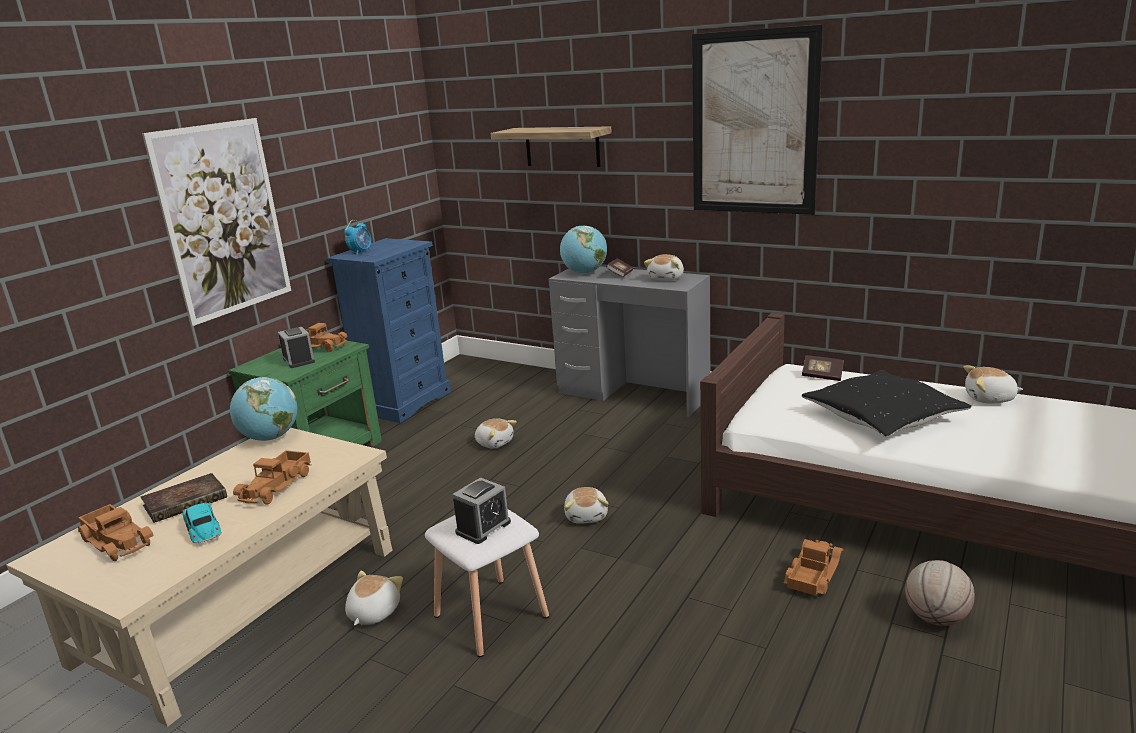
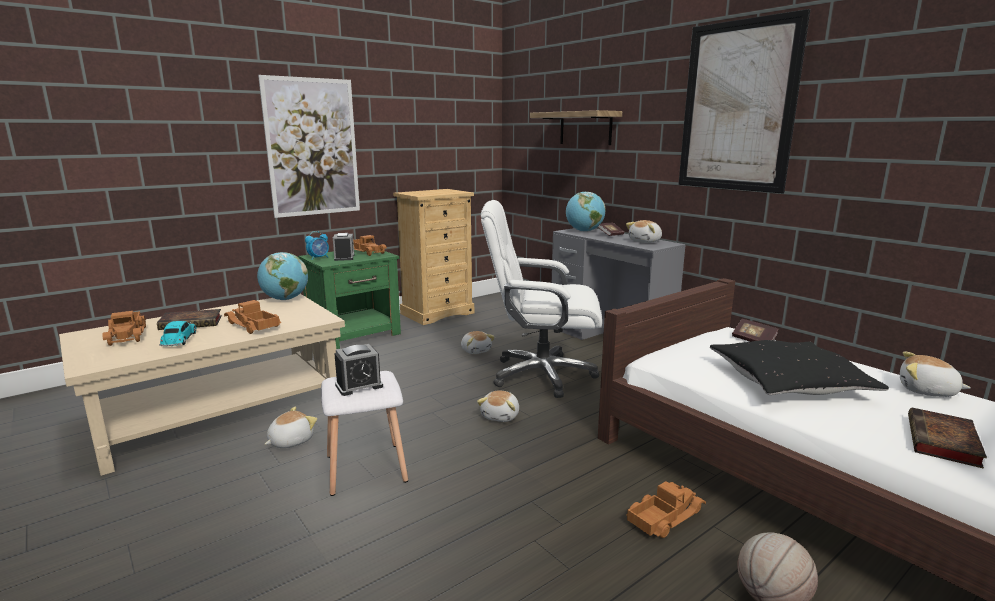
camera: 20 degrees right, 5 degrees down
(277, 486) = (252, 326): toy truck -> toy truck turned 90 degrees clockwise
(361, 252) = (419, 192): alarm clock -> alarm clock (319, 258)
(404, 402) = (437, 313): blue dresser -> beige dresser
(592, 455) = (541, 375): none -> white office chair
(1028, 447) = (944, 443): none -> book

